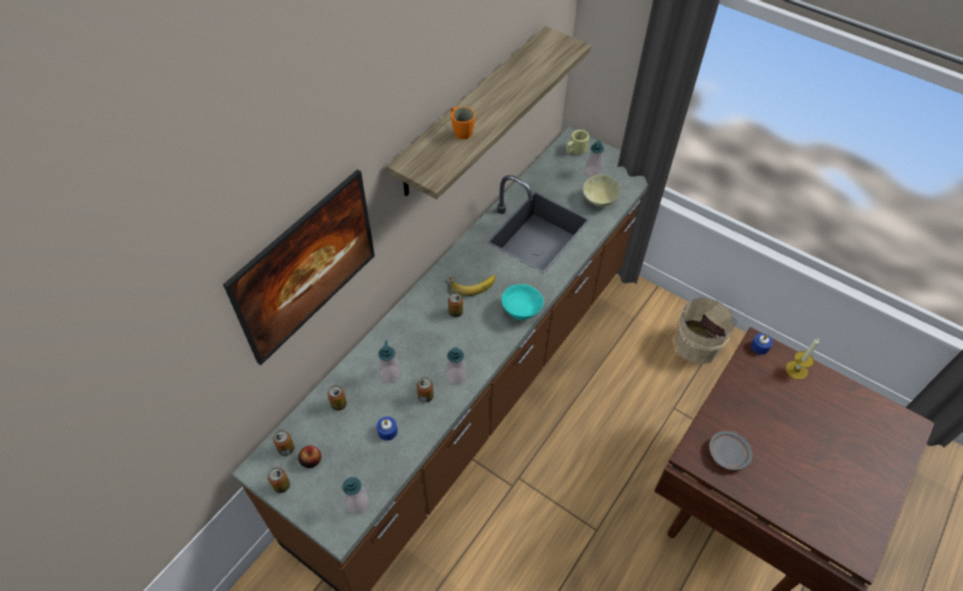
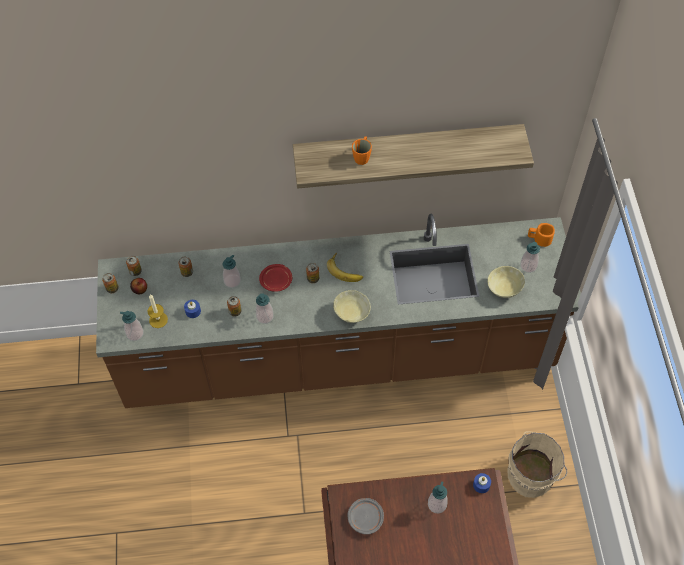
camera: 50 degrees right, 5 degrees up
(312, 287) = (201, 185): picture -> none
(428, 340) = (276, 281): none -> red plate
(521, 311) = (352, 314): turquoise bowl -> beige bowl
(575, 150) = (539, 239): beige mug -> orange mug
(754, 390) = (437, 504): none -> soap dispenser
(796, 370) = (484, 522): candle -> candle (158, 320)

